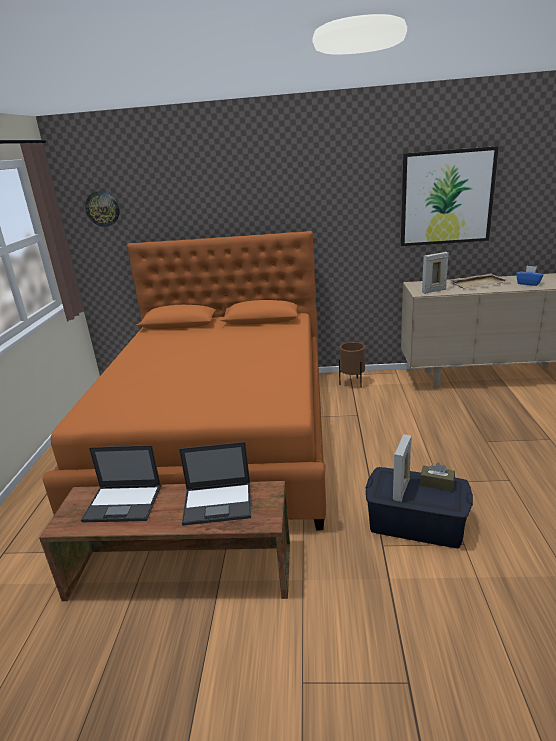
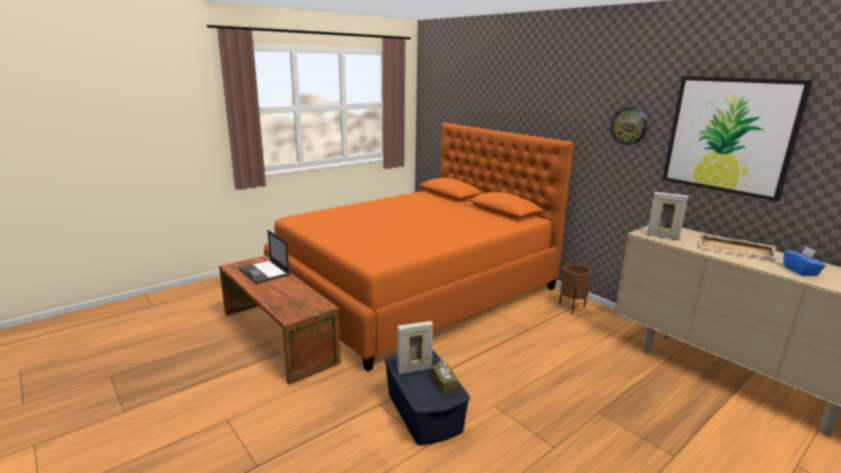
camera: 45 degrees right, 5 degrees down
(102, 209) = (438, 93): wall clock -> wall clock (629, 126)
(219, 503) = (292, 296): laptop -> none

